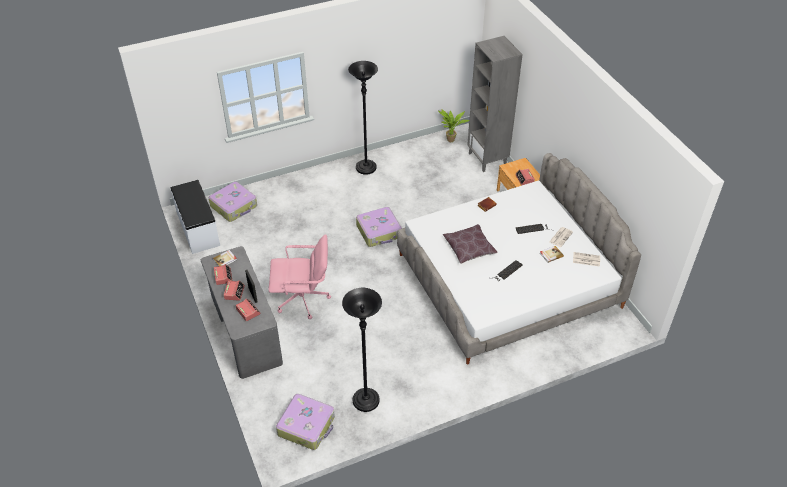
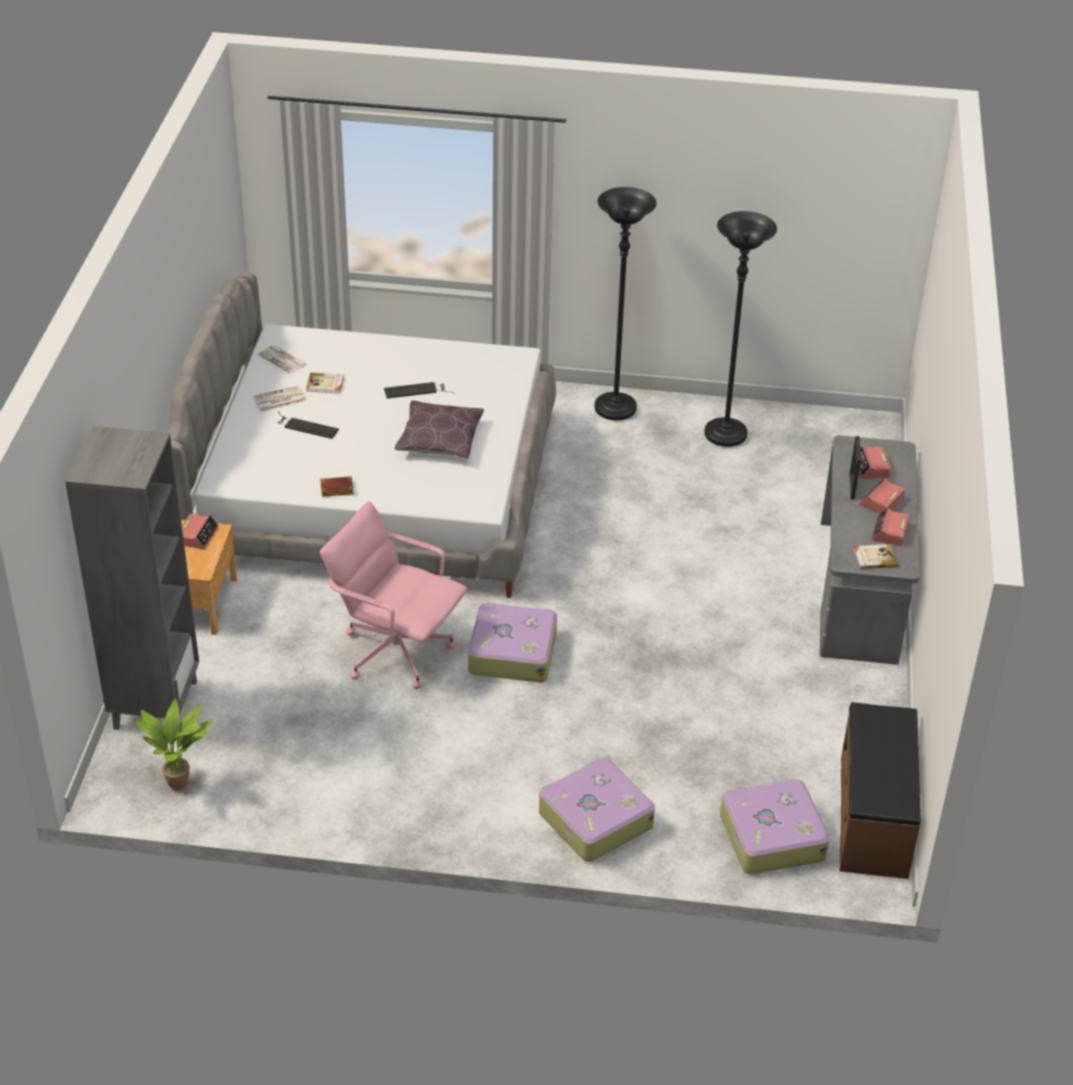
camera: 150 degrees left, 5 degrees down
(197, 229) = (874, 817): white bench -> brown bench
(303, 299) = (734, 596): pink office chair -> pink office chair (396, 651)
(307, 426) = (827, 440): suitcase -> suitcase (594, 819)
(366, 168) = (423, 801): black floor lamp -> black floor lamp (615, 409)

